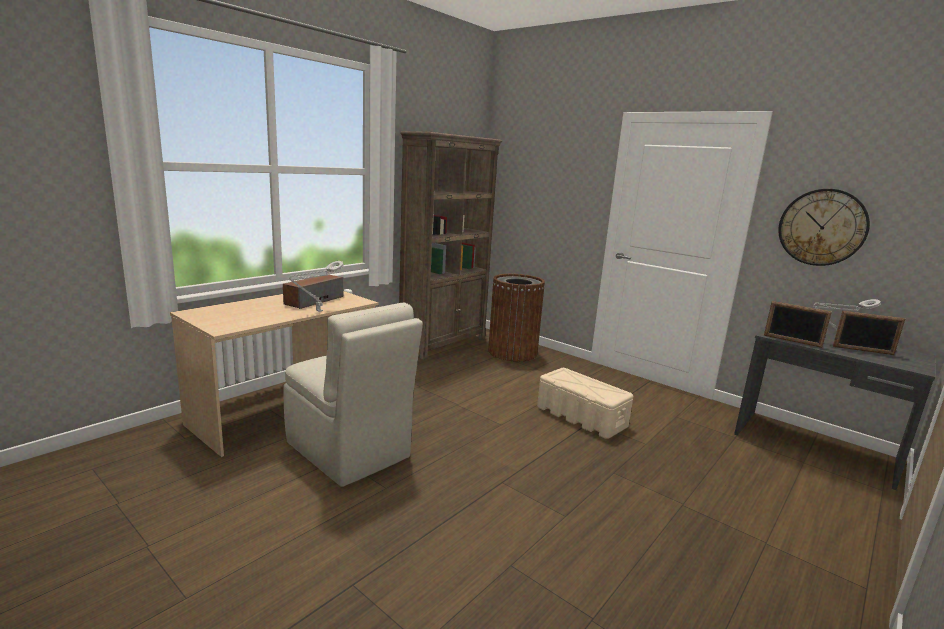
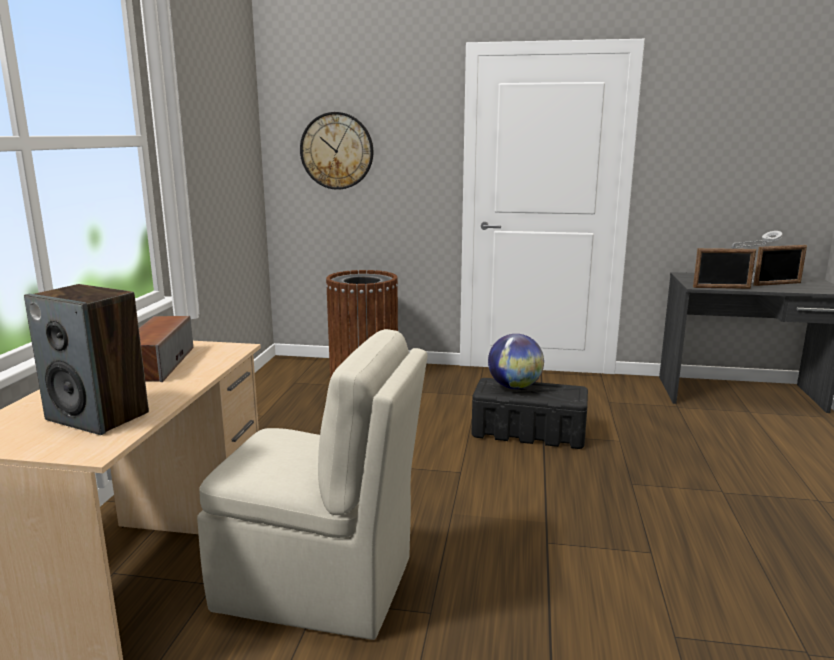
camera: 30 degrees left, 0 degrees up
(248, 316) = (99, 416): none -> speaker
(317, 311) = (199, 379): grey table lamp -> none
(444, 344) = (265, 391): brown bookcase -> none
(576, 379) = (514, 387): none -> globe
(582, 417) = (529, 432): beige storage box -> black storage box
(822, 227) = (708, 163): wall clock -> wall clock (337, 151)

